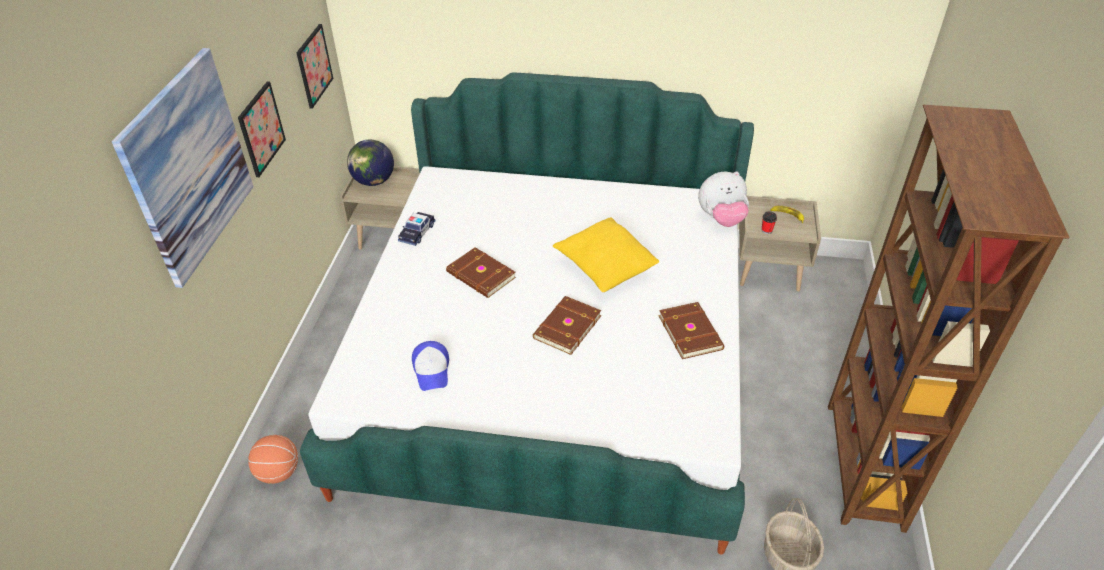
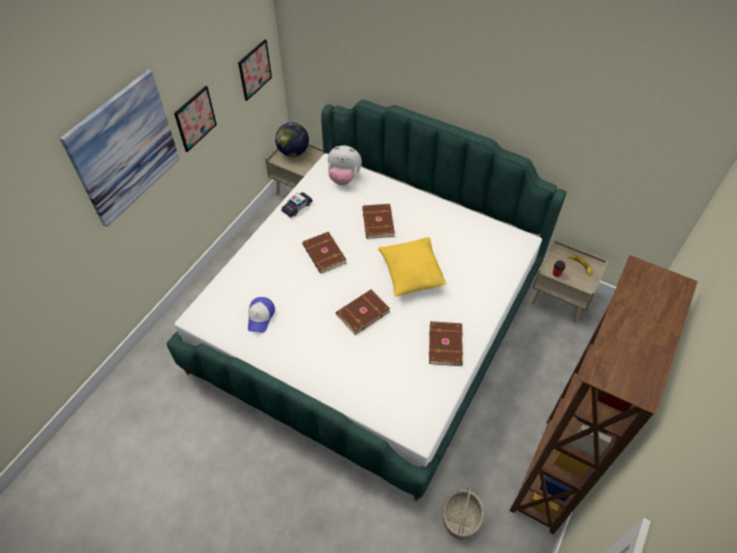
camera: 20 degrees right, 10 degrees up
(279, 472) = (166, 343): basketball -> none
(531, 224) = (377, 223): none -> brown book
(721, 219) = (517, 258): plush toy -> plush toy (344, 178)

